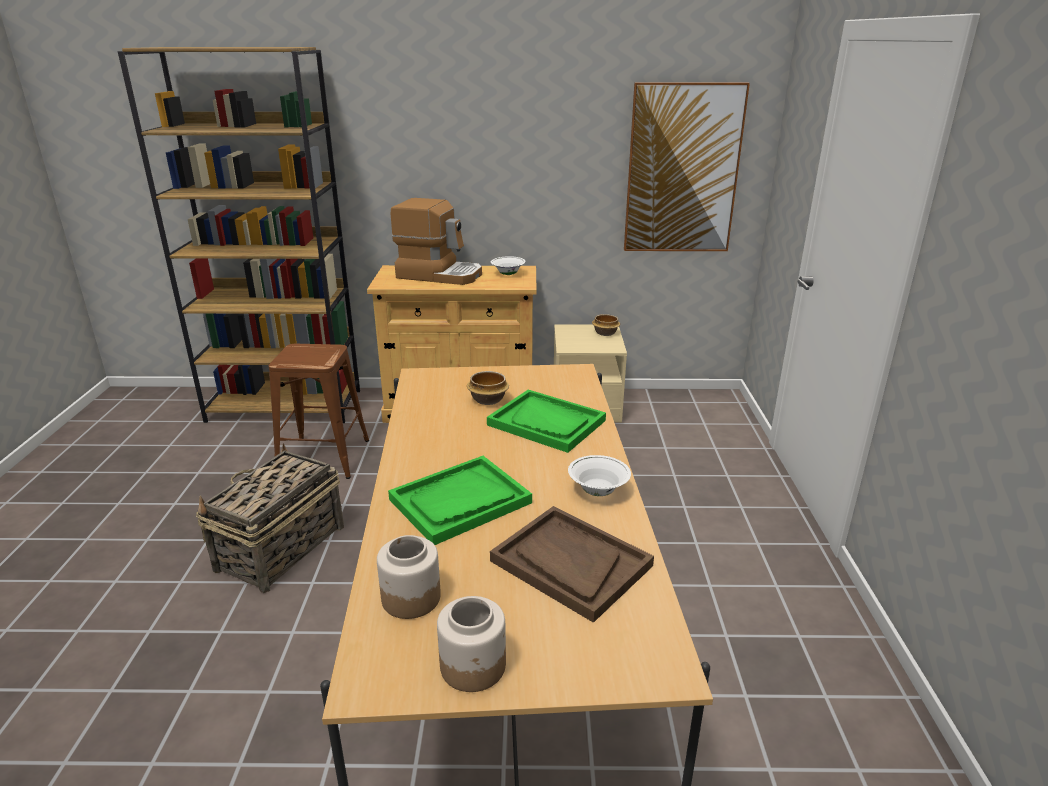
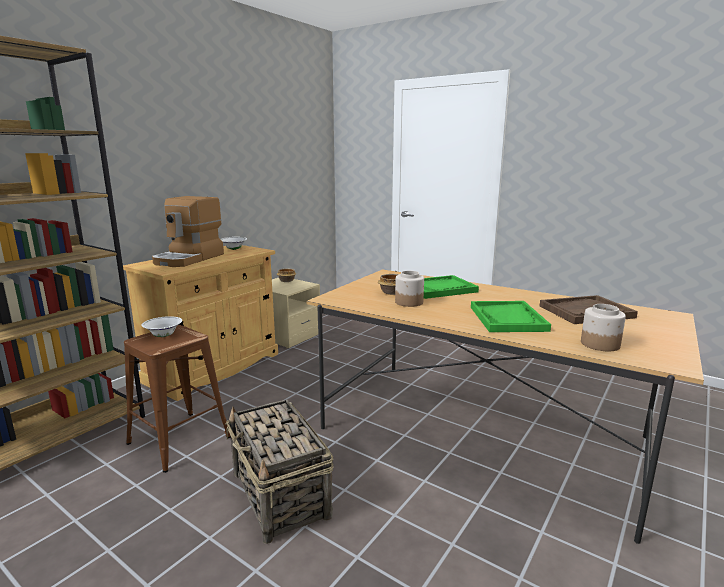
camera: 55 degrees left, 10 degrees down
(439, 275) = (189, 259): coffee machine -> coffee machine turned 150 degrees clockwise
(473, 666) = (664, 343): jar -> jar (409, 302)
(598, 491) = (523, 295): white bowl -> white bowl (163, 336)
(682, 170) = (299, 169): picture -> none

